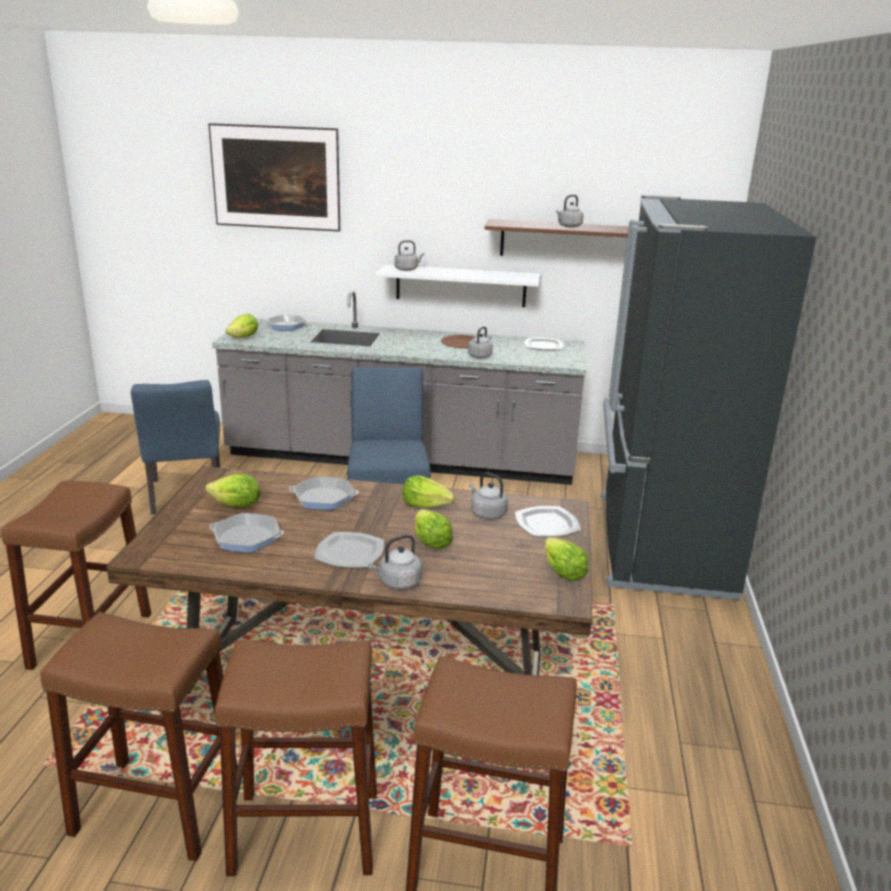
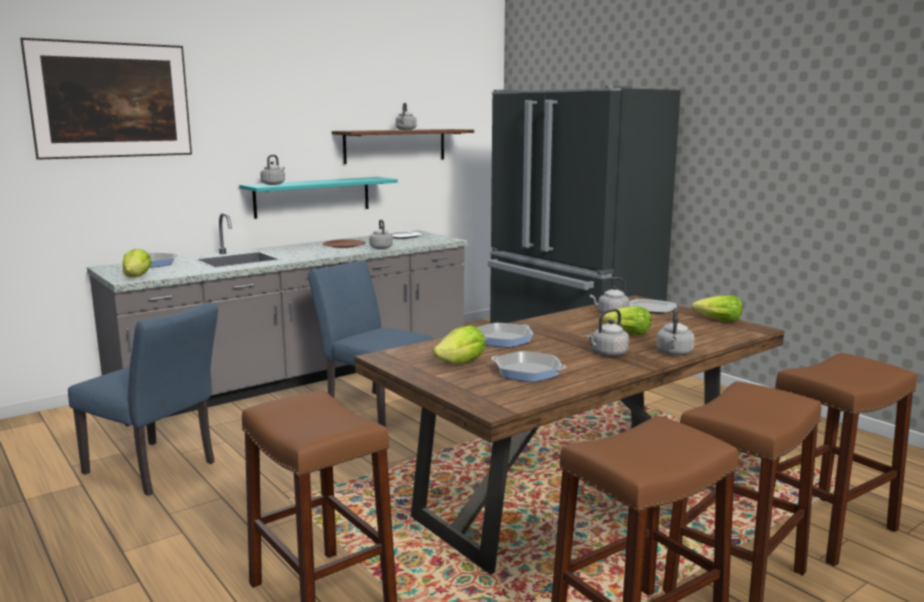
camera: 45 degrees left, 10 degrees down
(247, 538) = (528, 372): frying pan -> frying pan turned 120 degrees counterclockwise
(349, 553) = (607, 353): plate -> grey kettle
(426, 505) = (570, 322): lettuce -> none
(460, 285) = (313, 197): white shelf -> turquoise shelf

